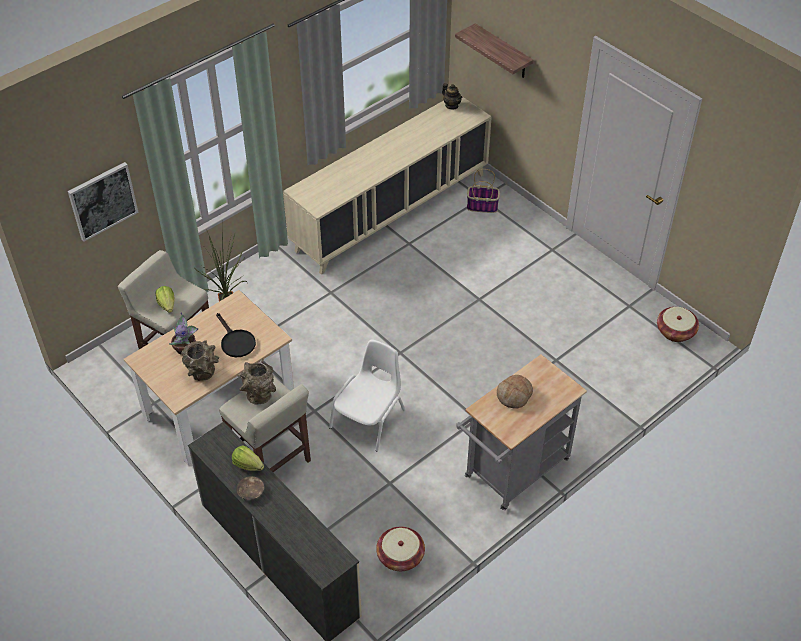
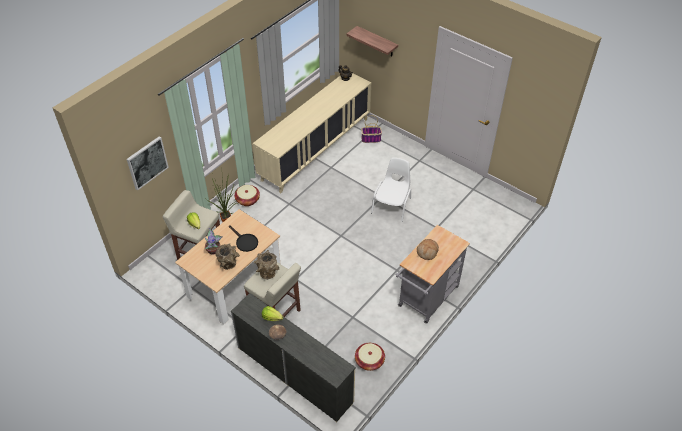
camera: 10 degrees left, 0 degrees up
(369, 418) = (331, 279): white chair -> white chair (392, 205)
(675, 331) = (504, 201): basket -> basket (247, 200)

